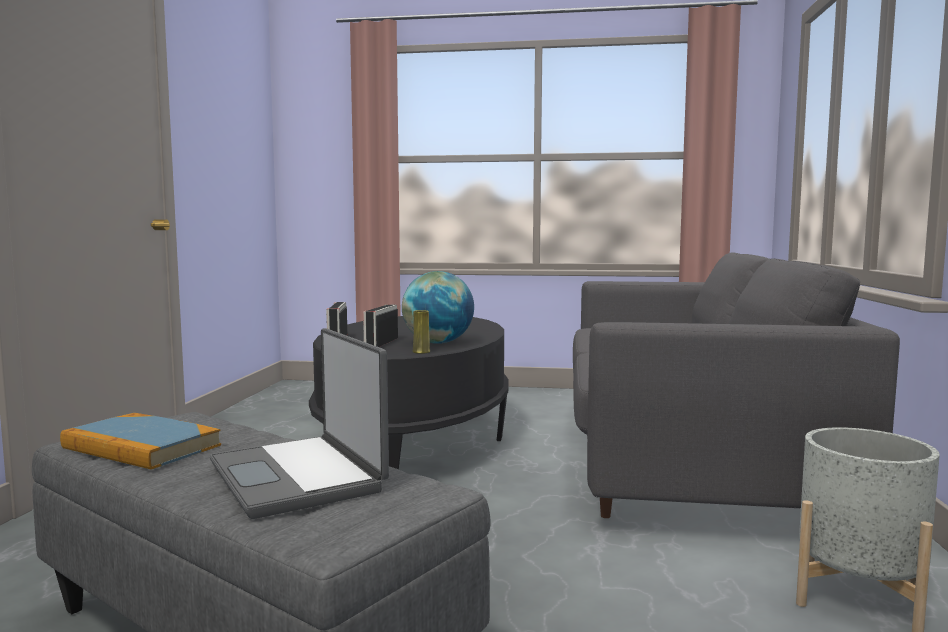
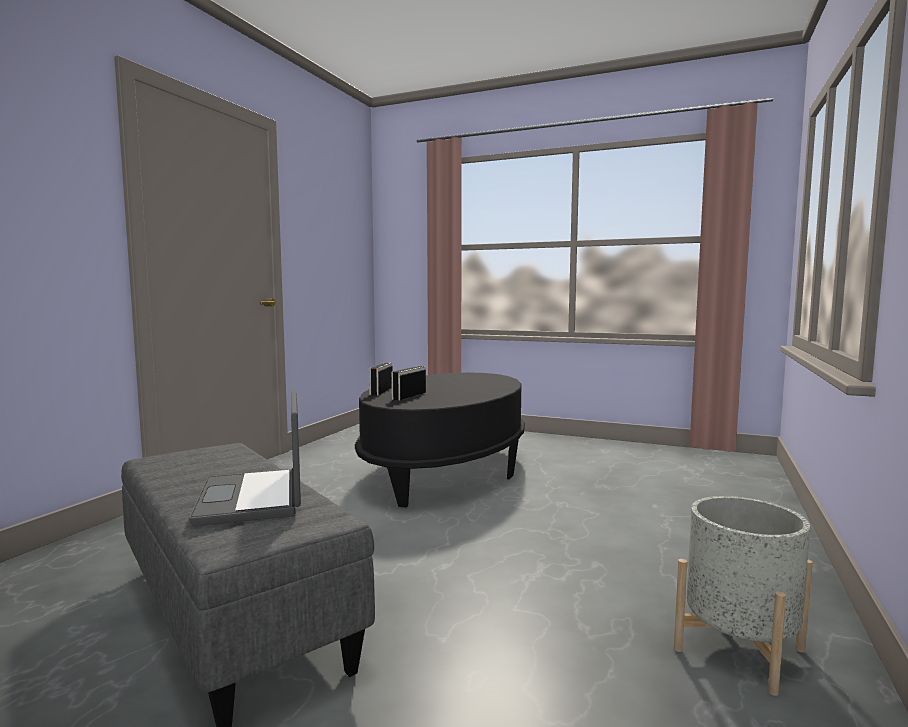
camera: 15 degrees right, 0 degrees up
(141, 447) = (180, 466): book -> none
(421, 352) = (430, 405): yellow vase -> none
(438, 343) = (452, 398): globe -> none
(684, 457) = (660, 507): grey sofa -> none

